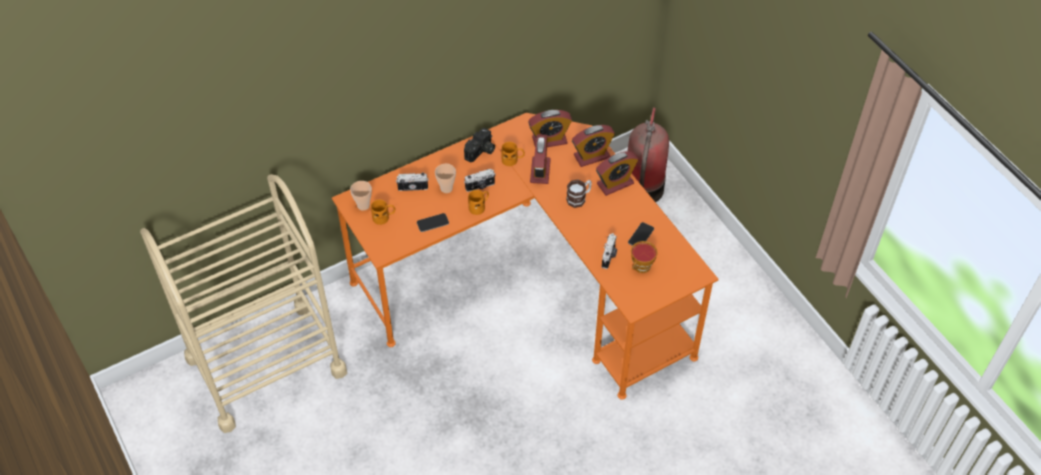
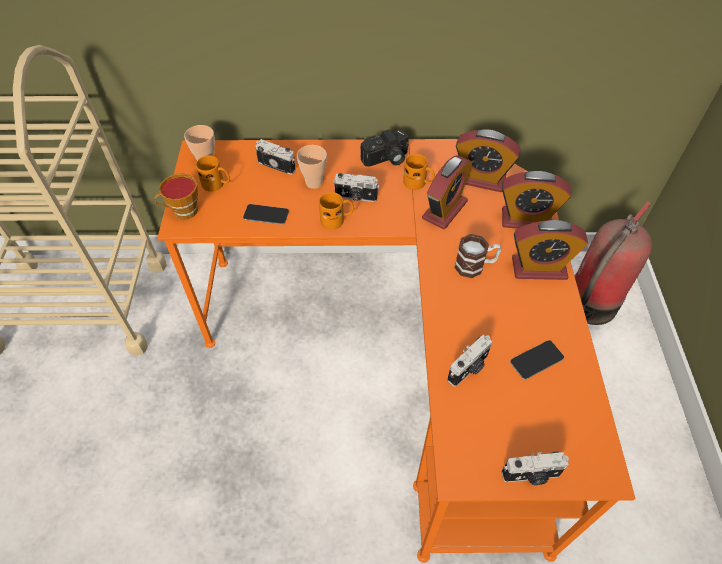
camera: 30 degrees right, 0 degrees up
(641, 268) = (508, 411): cup -> cup (183, 212)
(667, 291) = (531, 475): none -> camera

